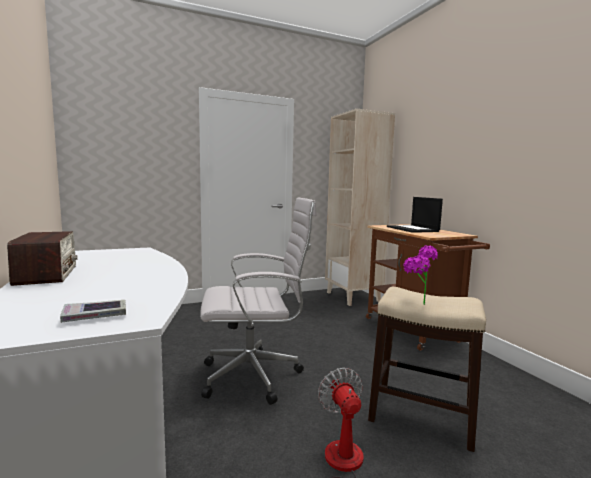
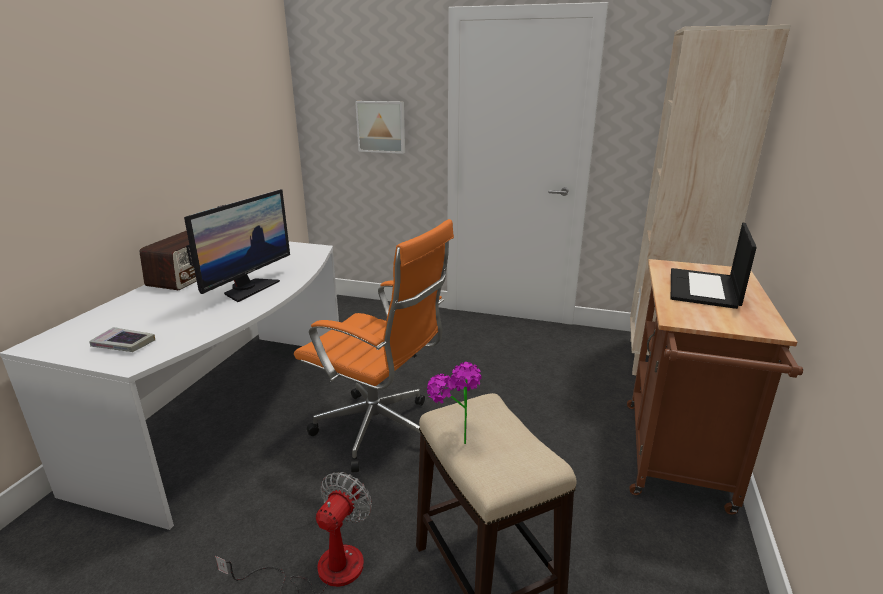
camera: 40 degrees right, 15 degrees up
(137, 271) = (248, 289): none -> monitor
(145, 165) = (381, 126): none -> picture
(255, 376) = (380, 431): white office chair -> orange office chair

